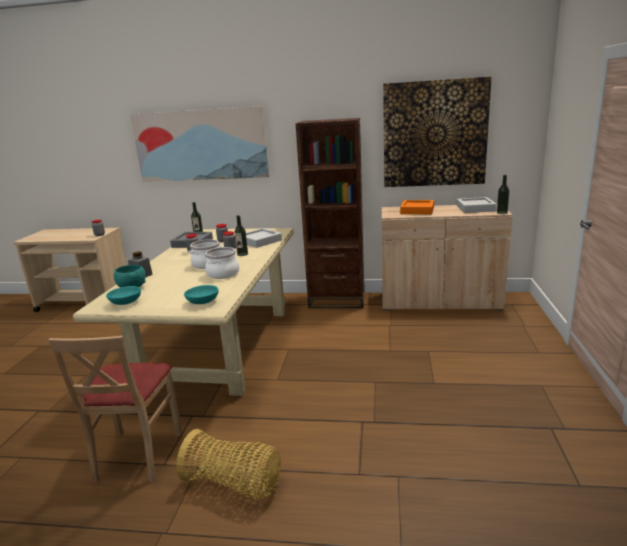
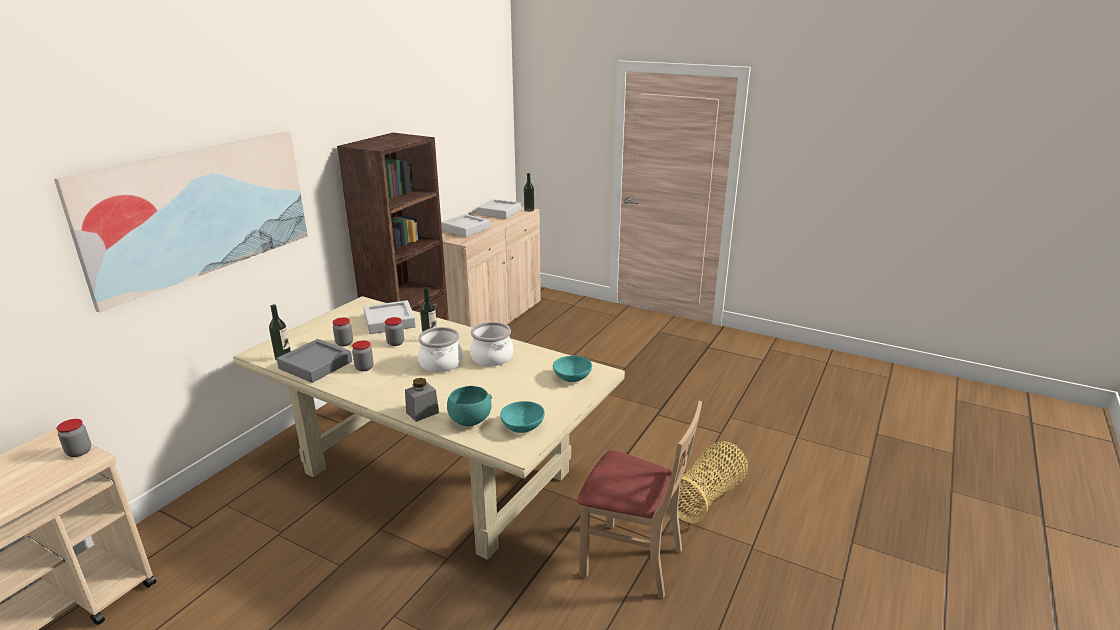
camera: 70 degrees left, 5 degrees up
(417, 210) = (465, 229): orange tray -> grey tray
(434, 134) = (450, 141): picture -> none

